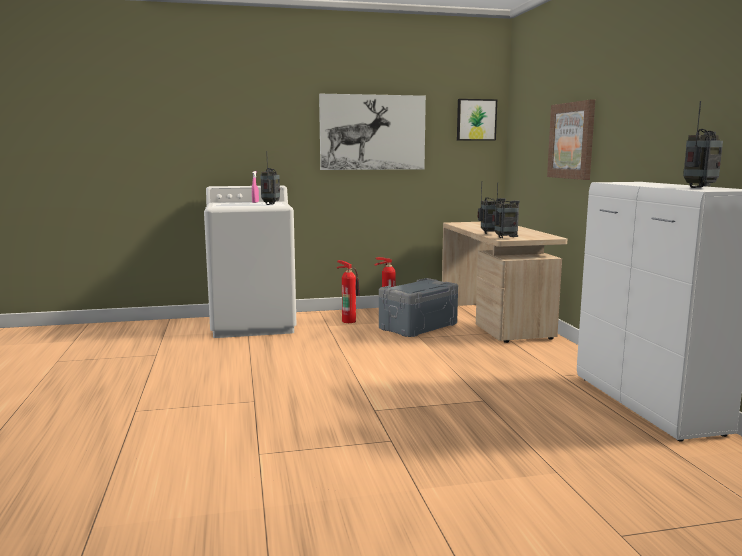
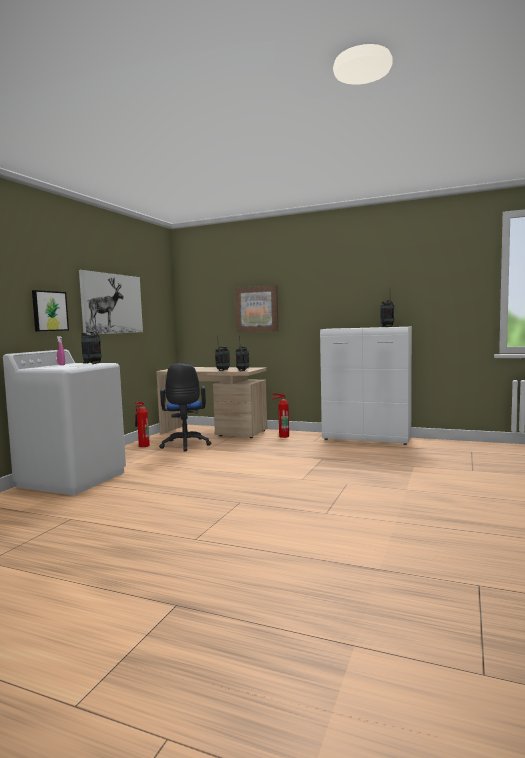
camera: 55 degrees left, 5 degrees down
(349, 321) = (134, 456): fire extinguisher -> fire extinguisher (283, 436)
(417, 326) = (185, 445): grey storage box -> blue office chair
(476, 120) = (162, 296): picture -> picture (49, 311)

